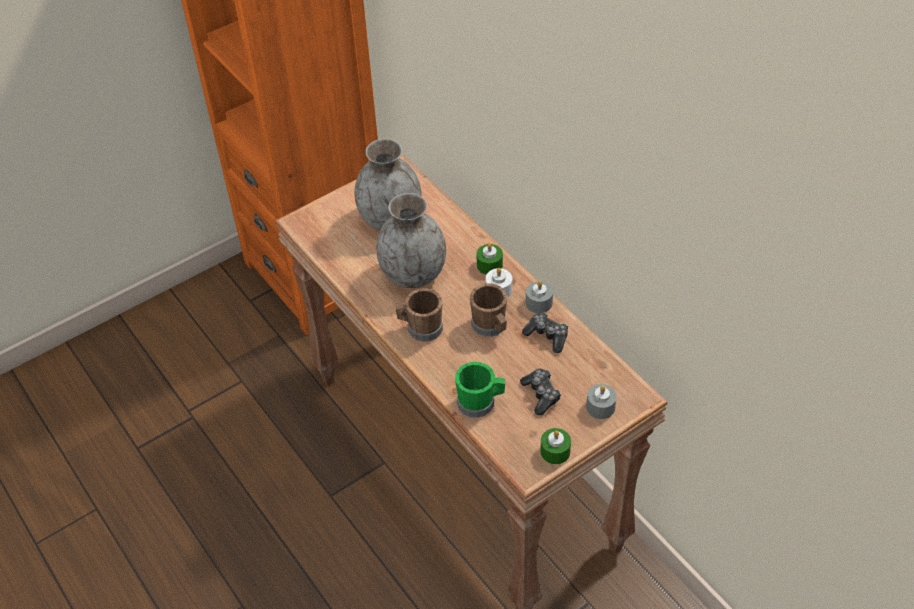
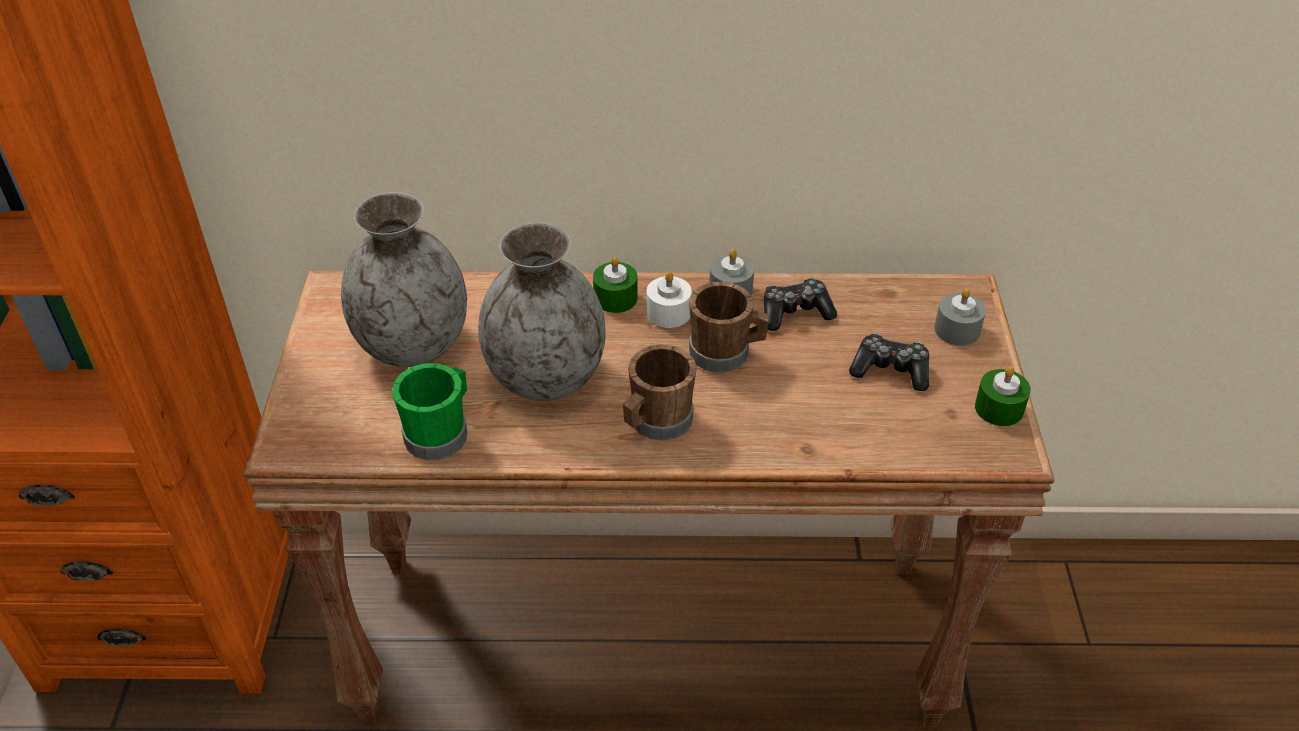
camera: 55 degrees left, 5 degrees down
(480, 402) = (852, 435): green mug -> green mug (441, 432)

